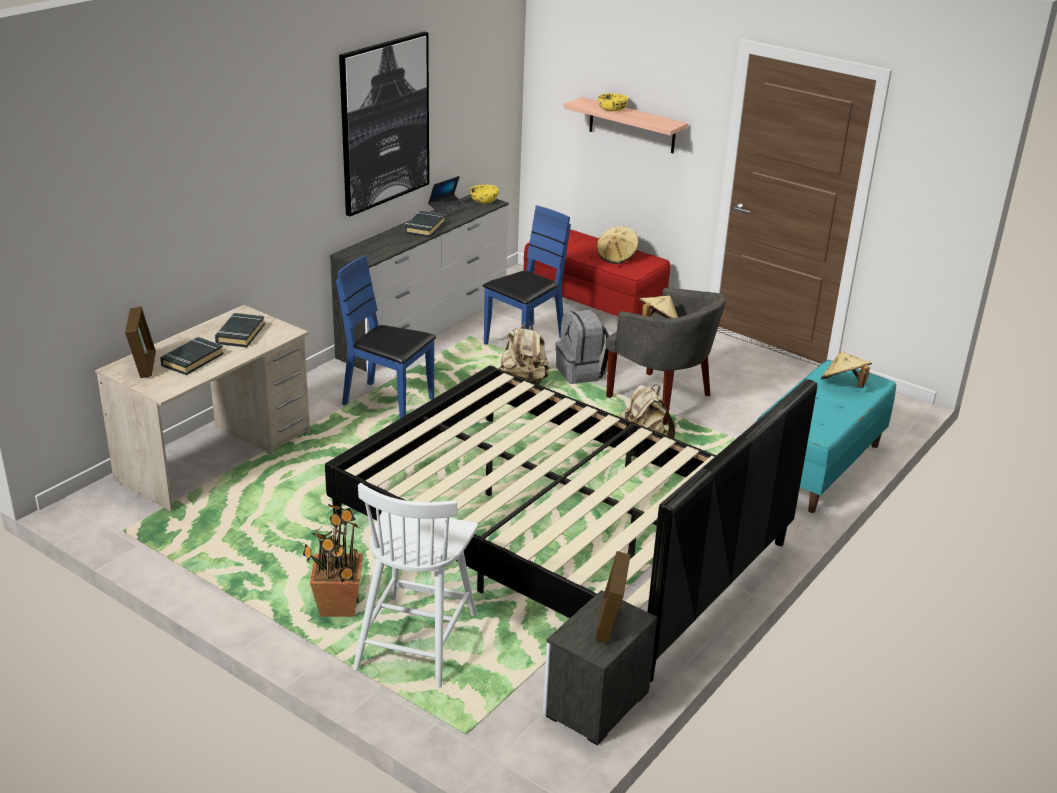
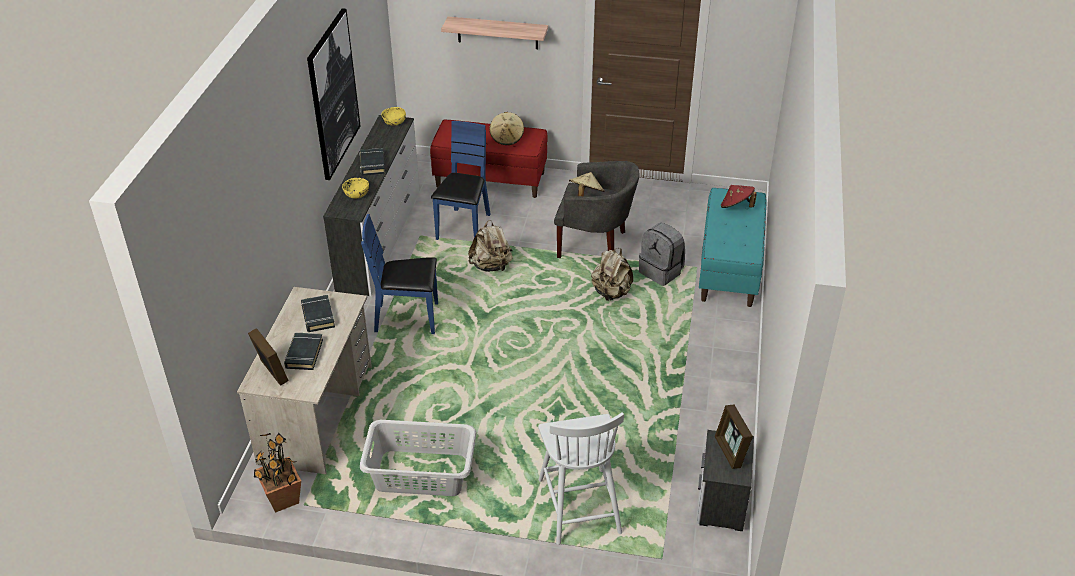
camera: 25 degrees left, 10 degrees up
(268, 546) = (421, 474): none -> grey laundry basket
(338, 607) = (509, 502): potted plant -> potted plant (282, 499)
(448, 209) = (374, 140): laptop -> none
(558, 532) = (606, 384): black bed -> none
(581, 372) = (524, 242): grey backpack -> grey backpack (661, 272)
(612, 109) = (482, 25): yellow bowl -> yellow bowl (356, 194)
(843, 385) = (736, 207): beige hat -> red hat

